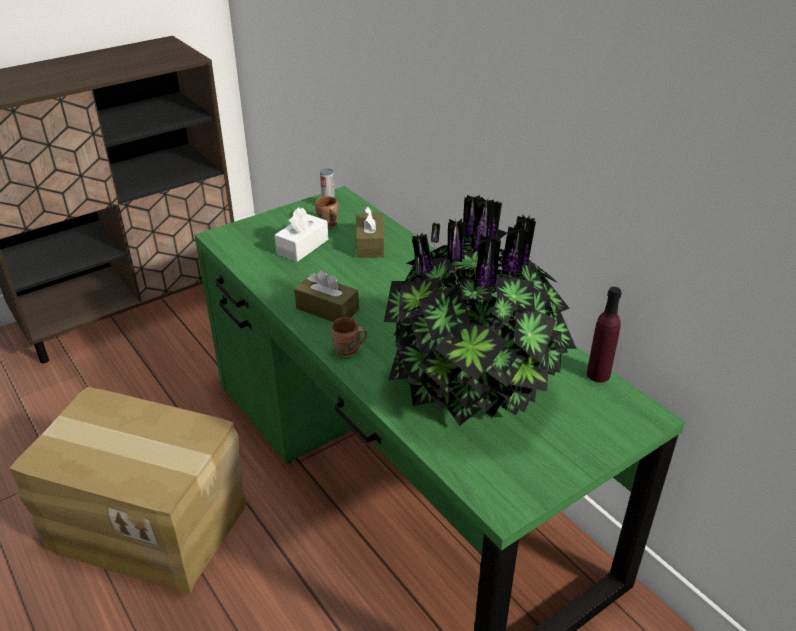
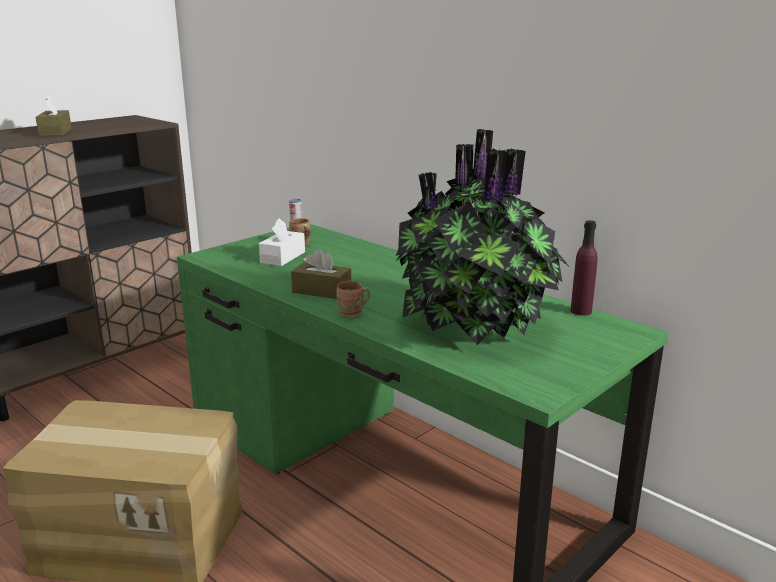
camera: 10 degrees left, 15 degrees down
(370, 244) = (344, 252): brown tissue box -> brown tissue box (55, 132)

